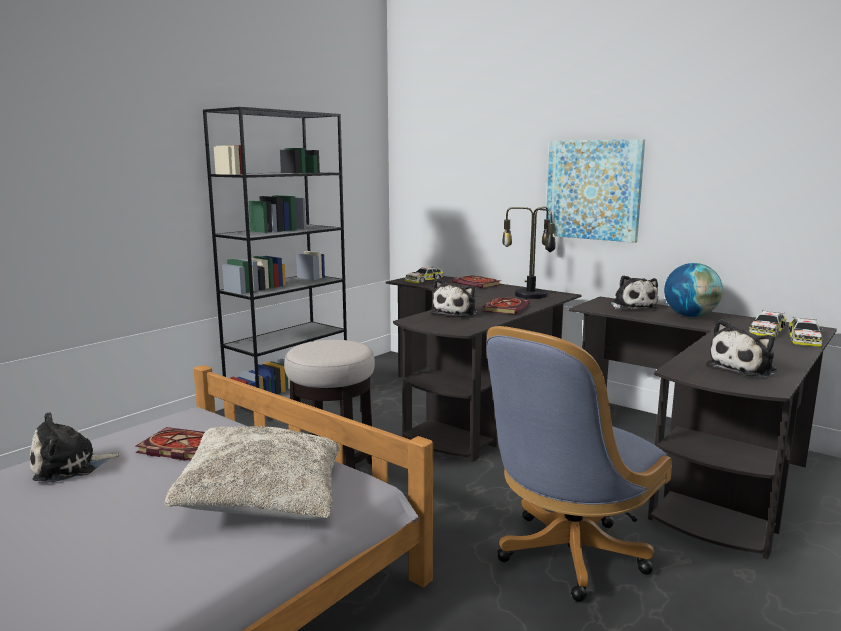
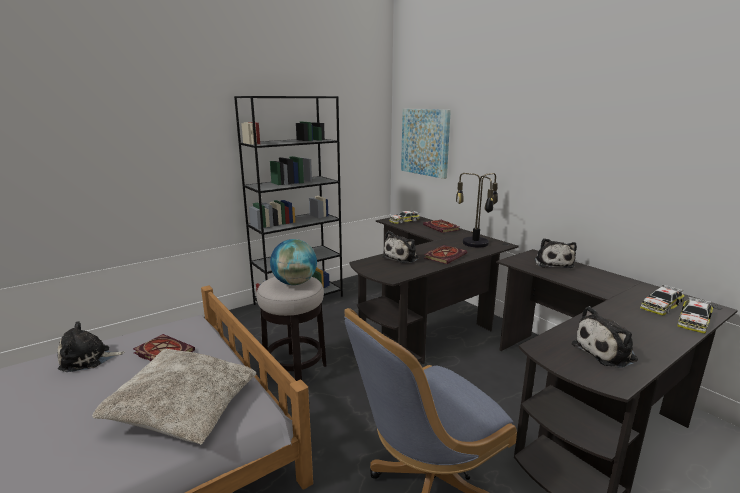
camera: 15 degrees right, 5 degrees up
(593, 190) = (534, 161): picture -> picture (425, 142)
(690, 316) = (598, 279): globe -> globe (295, 283)

